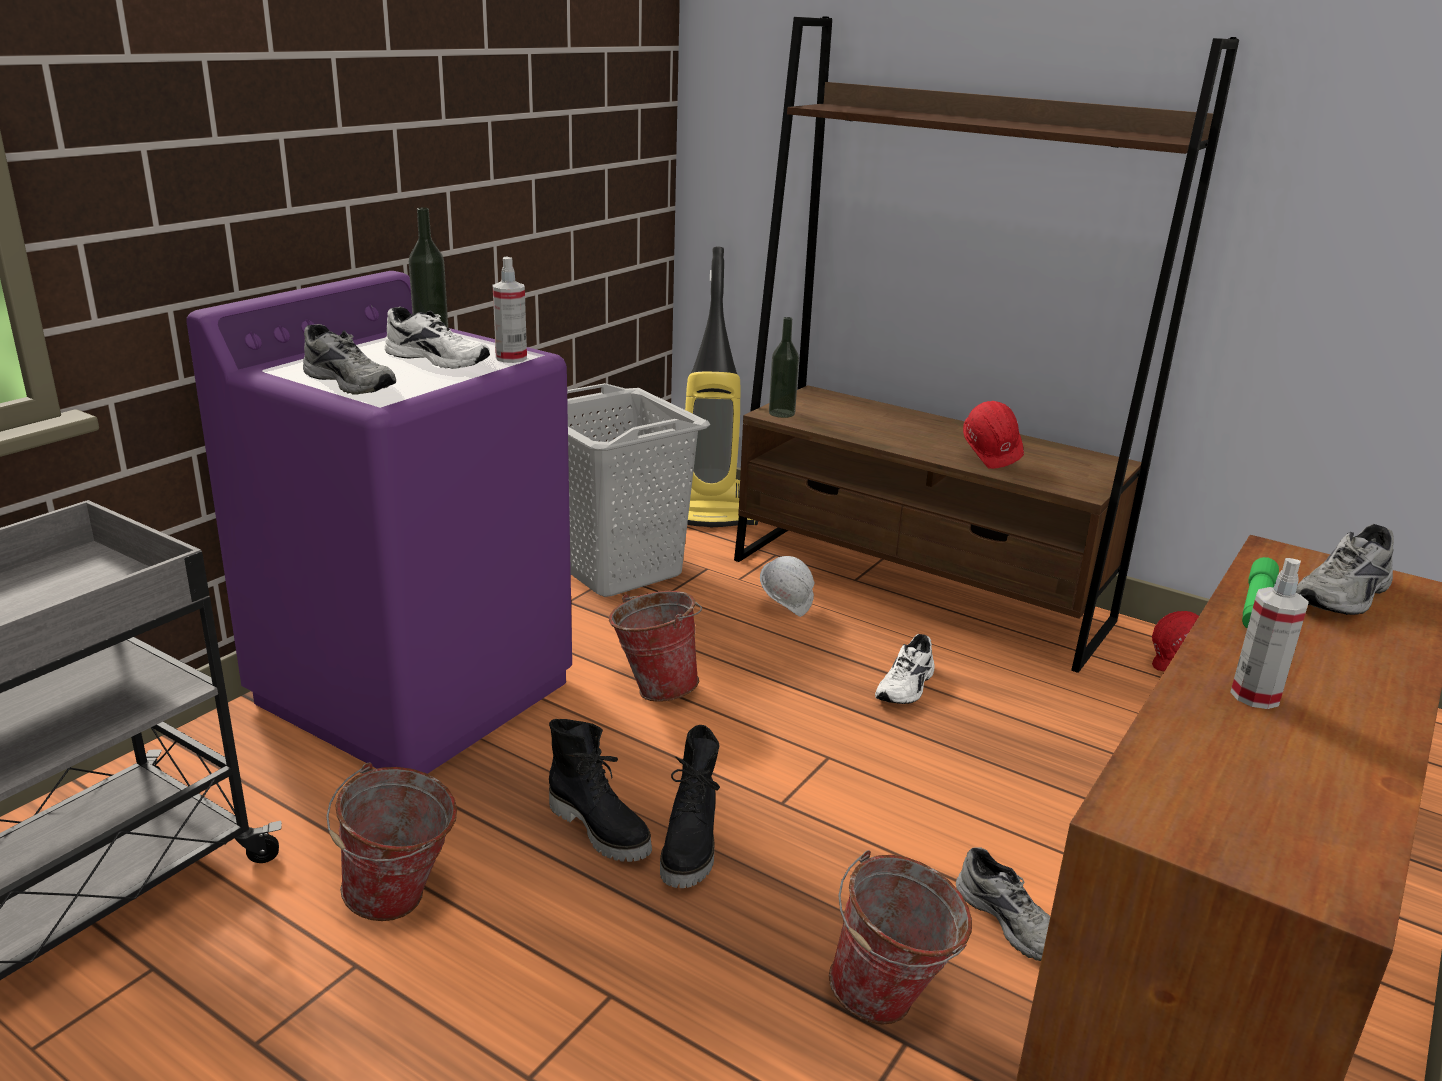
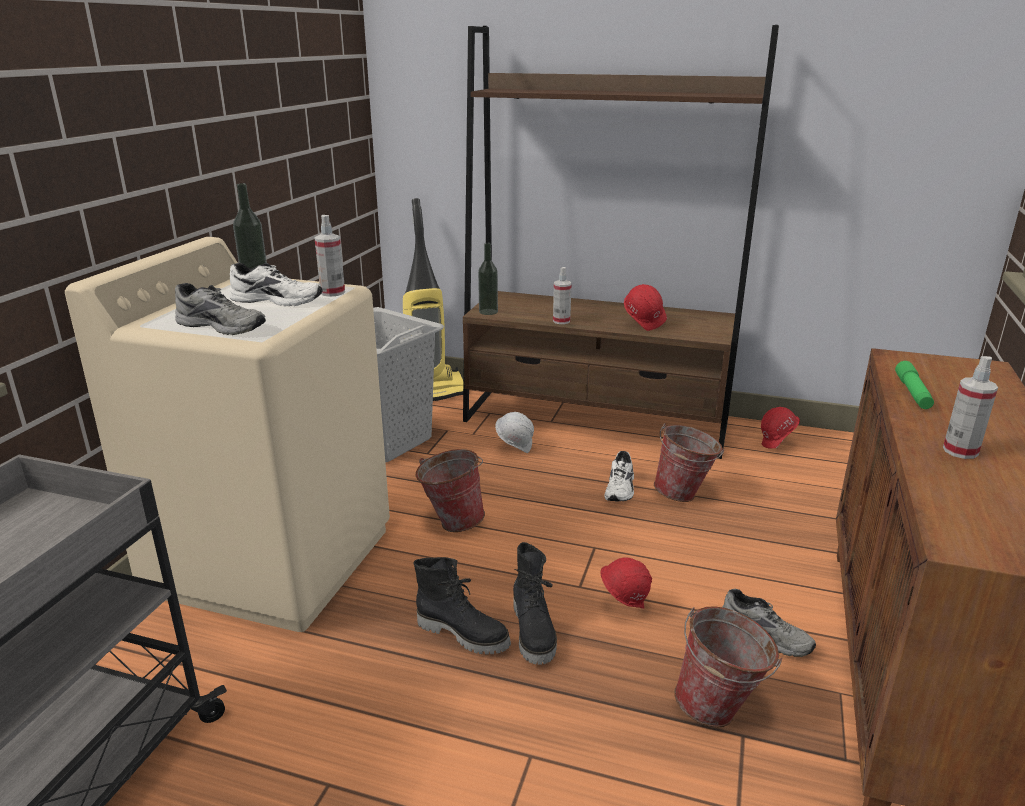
camera: 15 degrees left, 0 degrees up
(401, 903) = (340, 726): bucket -> bucket (685, 495)
(415, 690) = (274, 559): purple washing machine -> beige washing machine
(828, 839) = (623, 605): none -> red hard hat
(874, 439) = (561, 321): none -> spray bottle
(1345, 597) = (955, 378): grey shoe -> none

